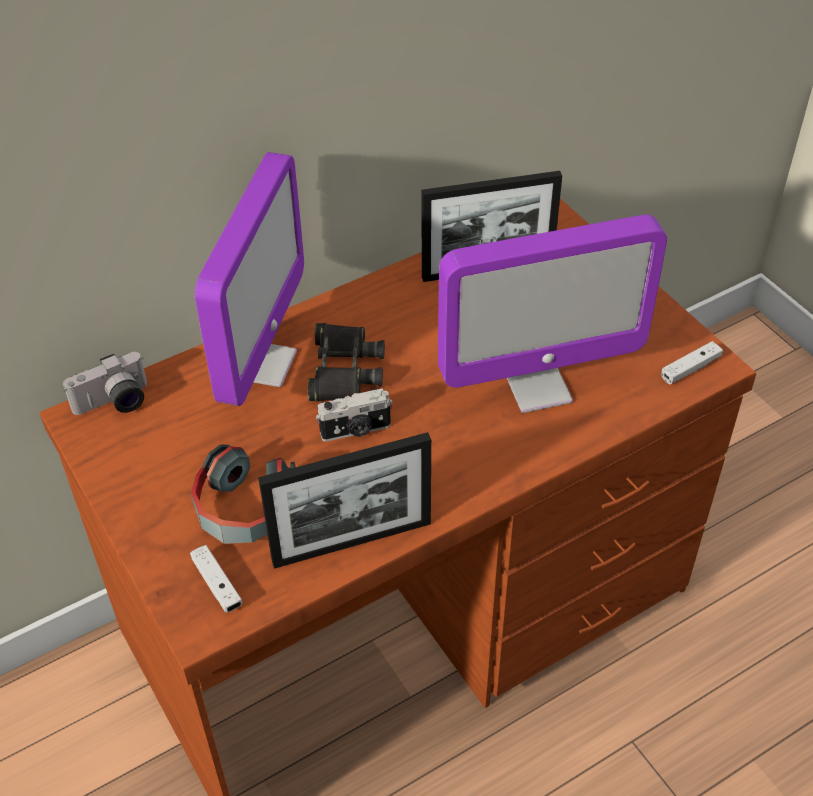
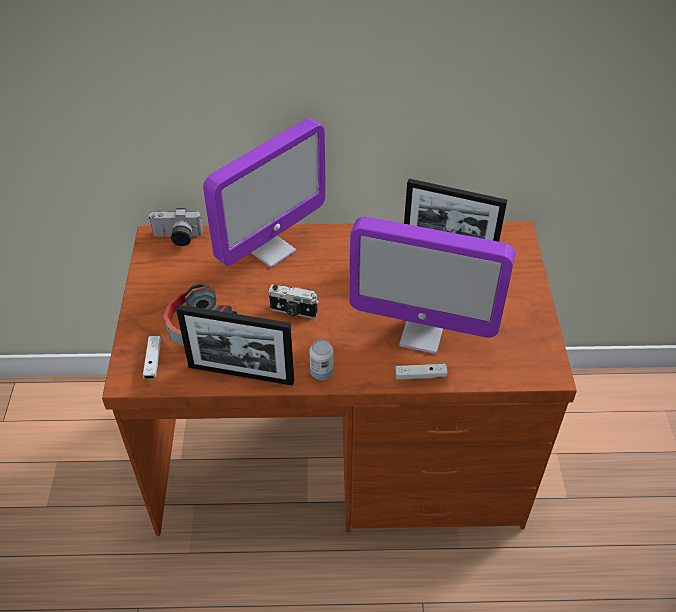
camera: 30 degrees right, 0 degrees up
(343, 369) = (314, 273): black binoculars -> none
(454, 490) = (321, 372): none -> can
(690, 368) = (532, 368): white game controller -> white game controller (420, 375)

